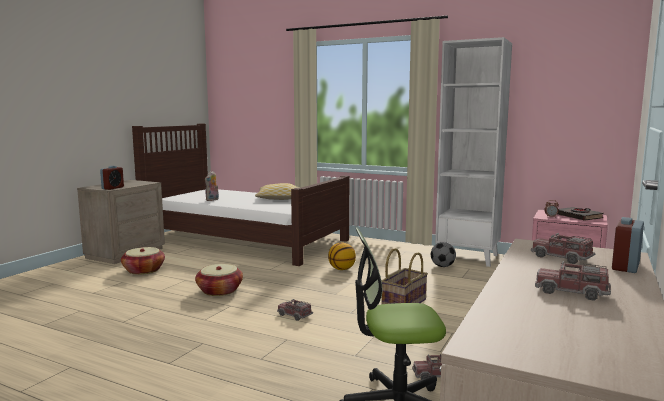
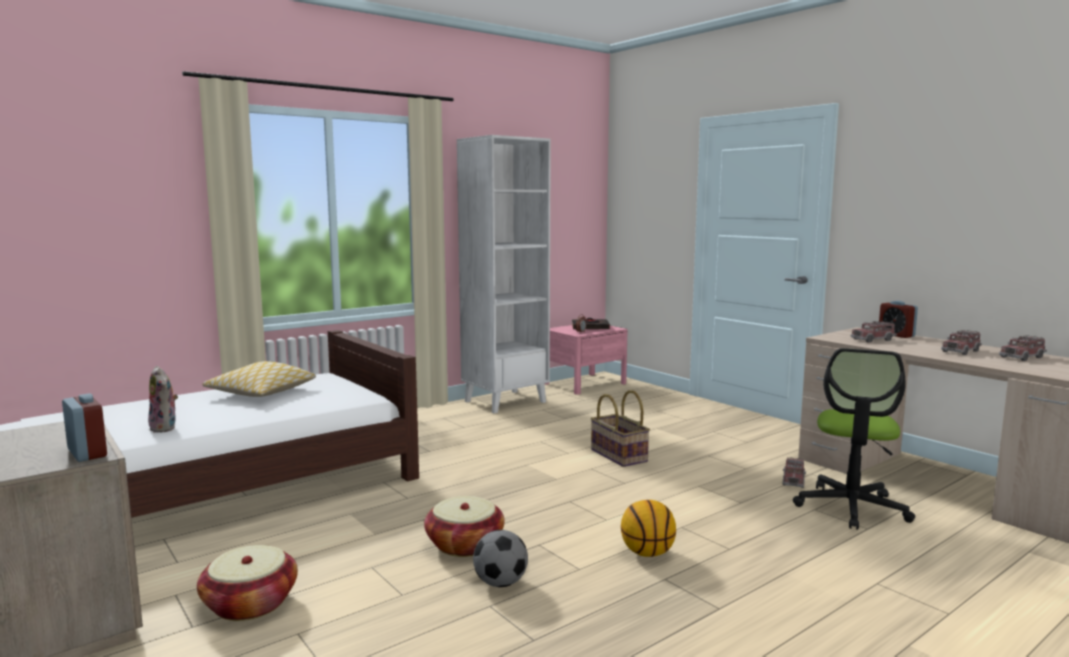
camera: 65 degrees left, 0 degrees up
(294, 315) = (609, 511): toy truck -> toy truck (1022, 357)
(342, 269) = (468, 459): basketball -> basketball (647, 553)
(442, 266) = (521, 416): football -> football (500, 583)

